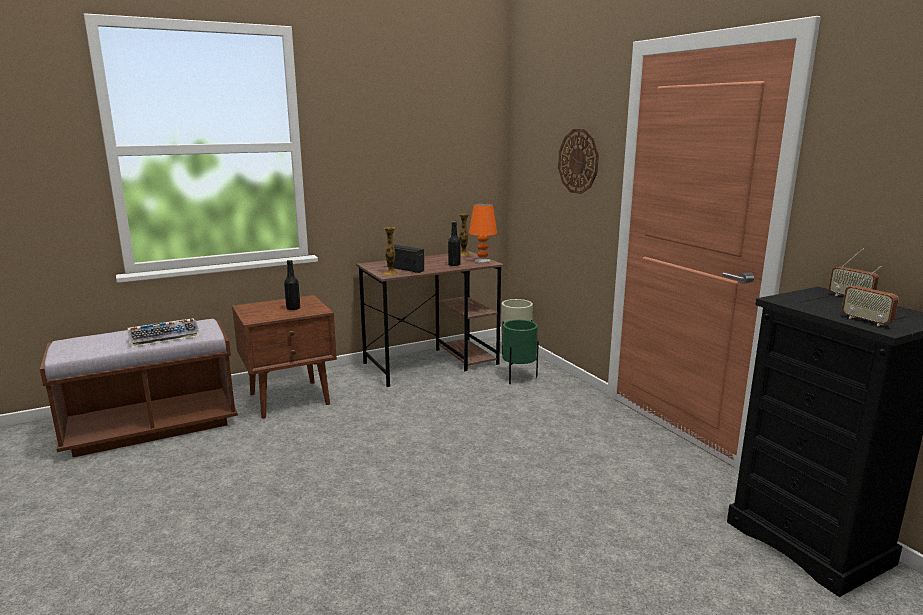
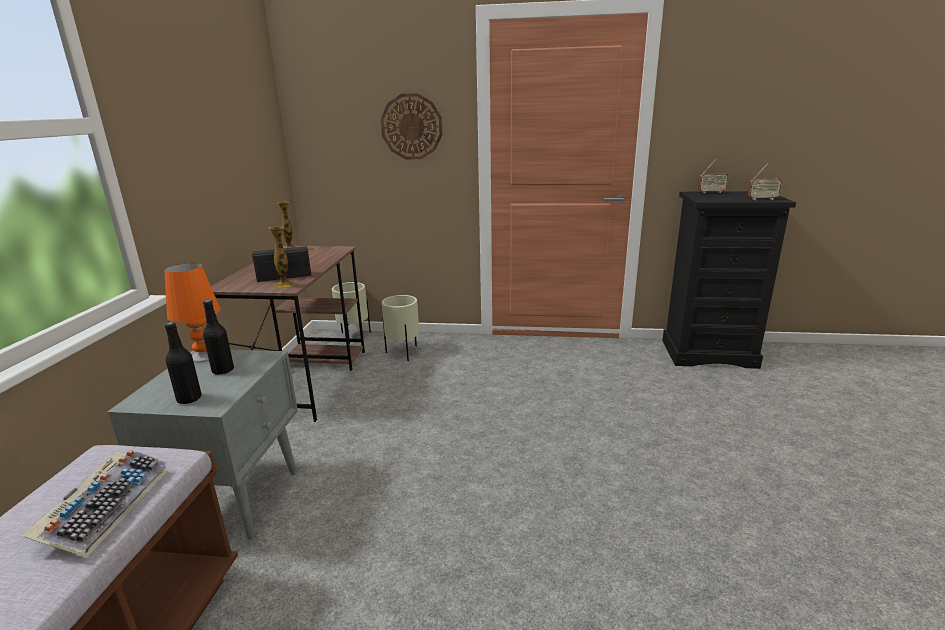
camera: 55 degrees left, 5 degrees up
(291, 399) = (236, 498): brown nightstand -> grey nightstand
(454, 265) = (318, 259): black bottle -> black bottle (189, 399)
(482, 261) = (329, 249): orange table lamp -> orange table lamp (204, 356)
(518, 378) = (403, 353): green planter -> beige planter

